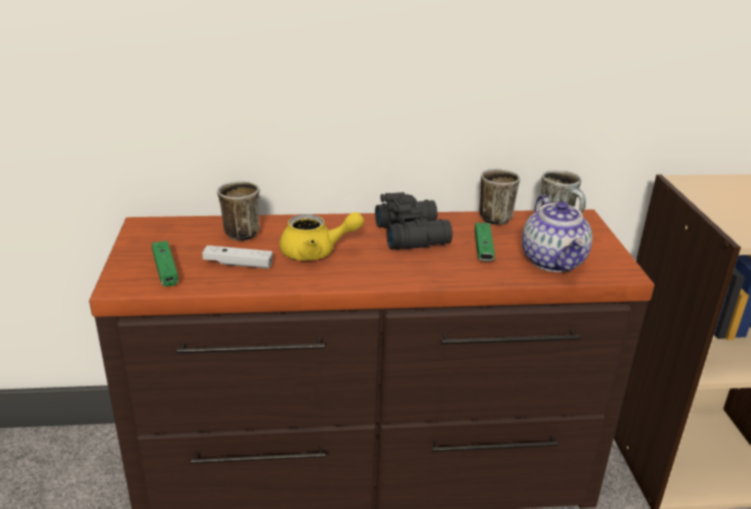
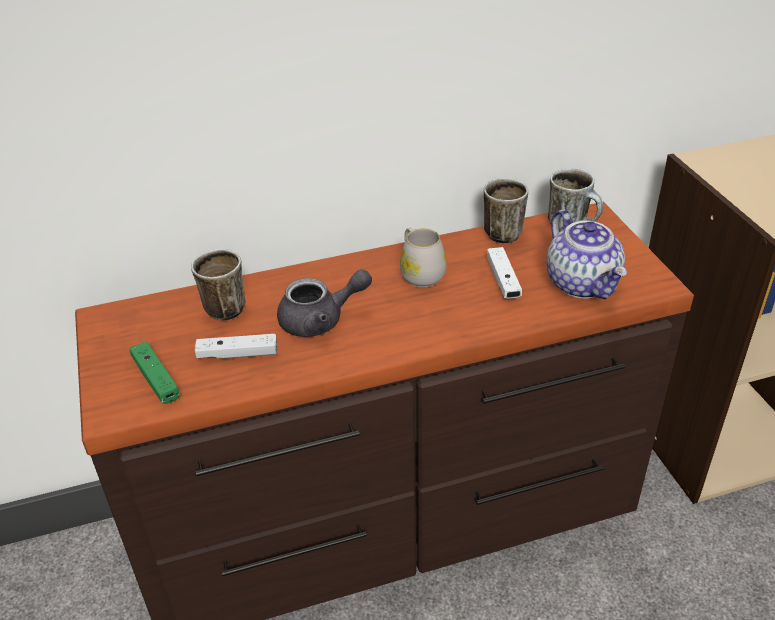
camera: 10 degrees left, 10 degrees up
(316, 252) = (321, 320): yellow teapot -> grey teapot
(413, 234) = (420, 273): black binoculars -> white mug
(483, 249) = (503, 280): green game controller -> white game controller

